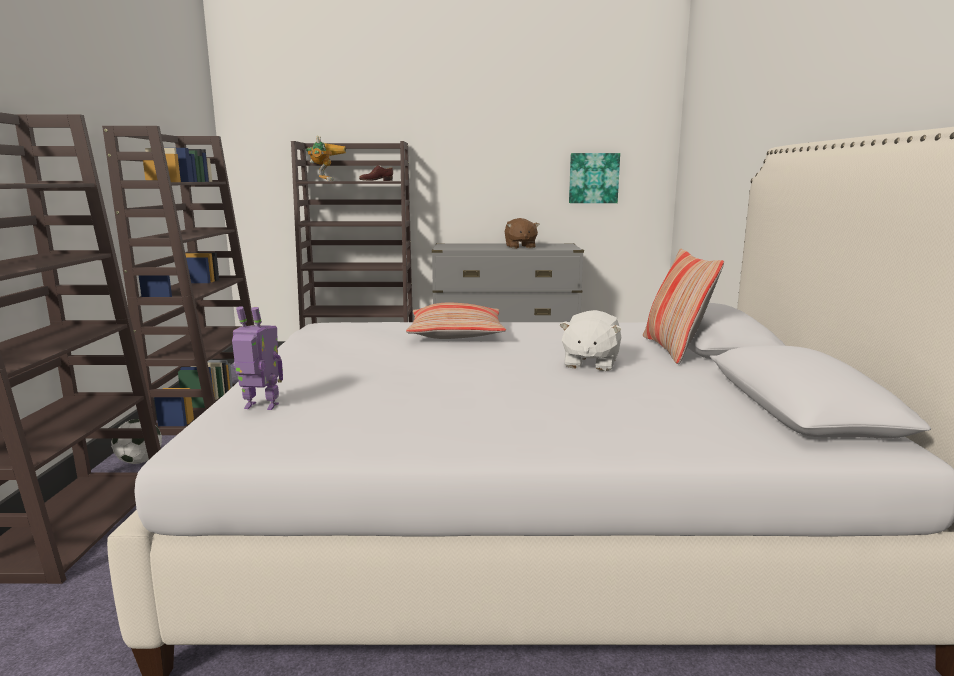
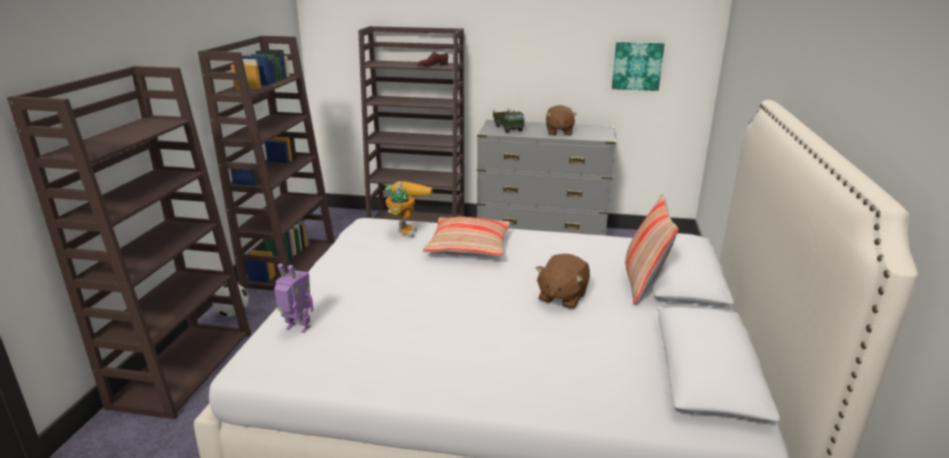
camera: 10 degrees right, 10 degrees up
(324, 181) = (388, 62): toy robot -> toy robot (405, 229)
(463, 246) = (508, 128): none -> toy truck
(590, 363) = (561, 297): white plush toy -> brown plush toy

